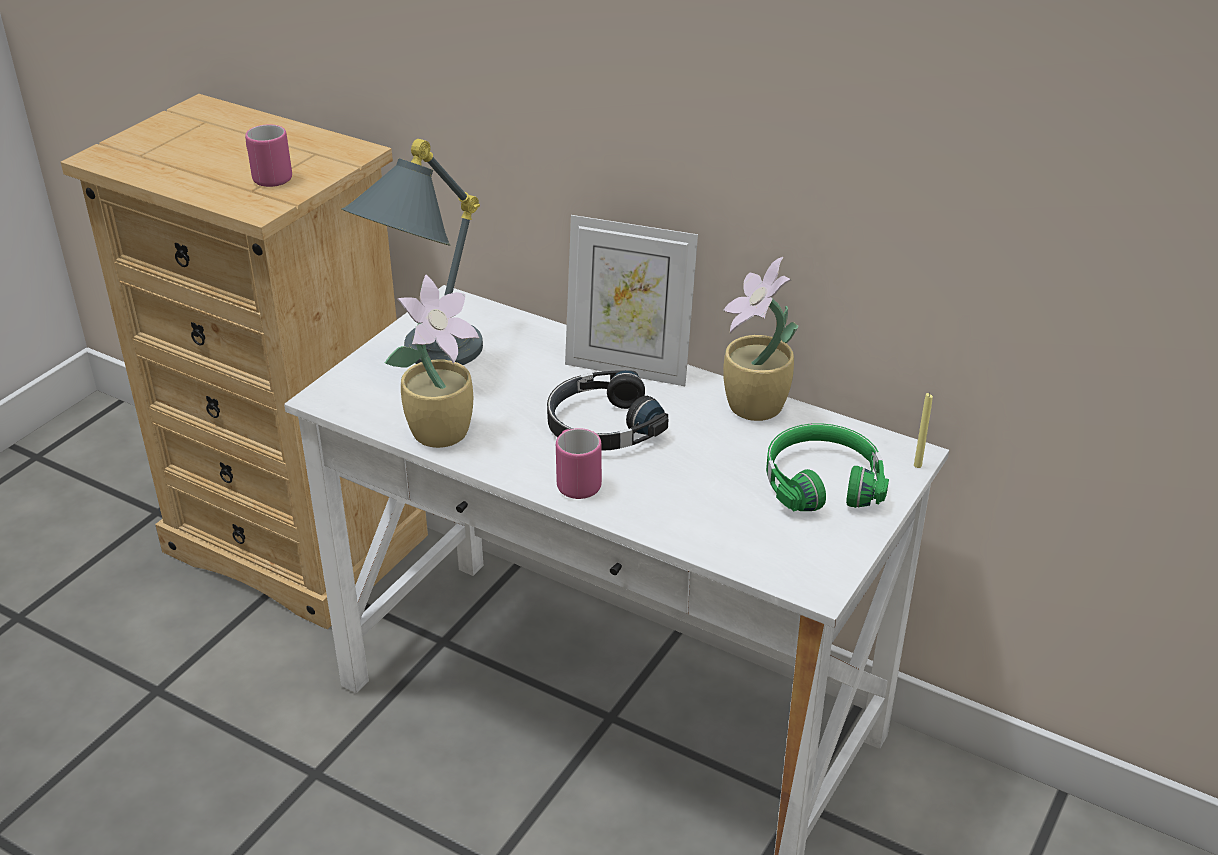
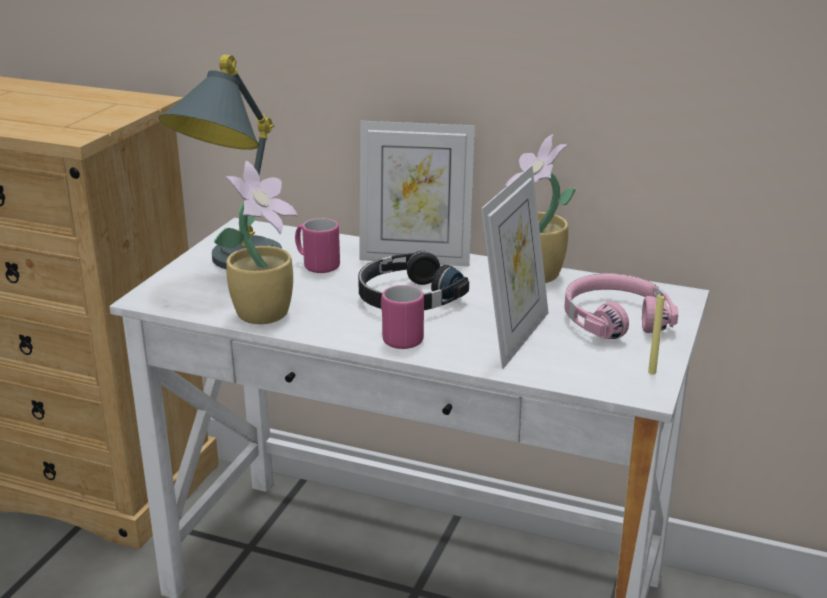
camera: 10 degrees left, 10 degrees down
(268, 177) = (77, 118): pink mug -> pink mug (316, 265)
(701, 494) = (514, 336): none -> picture frame
(821, 481) = (614, 319): green headphones -> pink headphones
(917, 465) = (689, 302): yellow candle -> yellow candle (652, 372)

